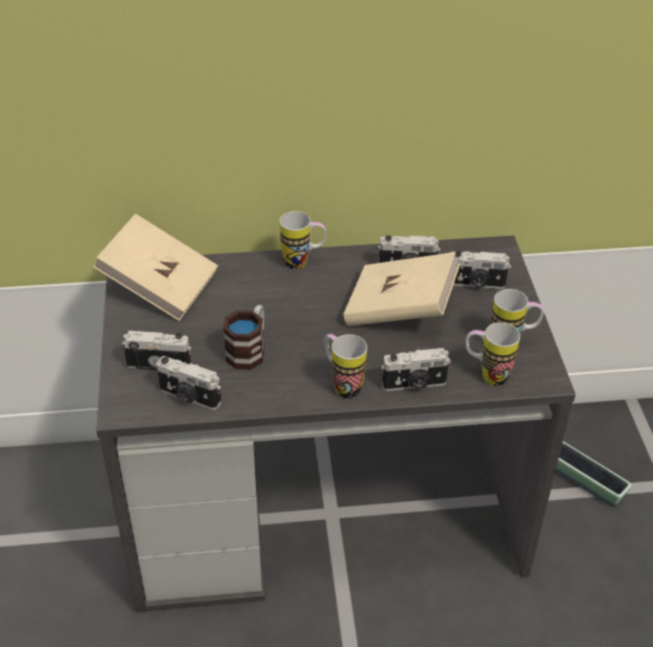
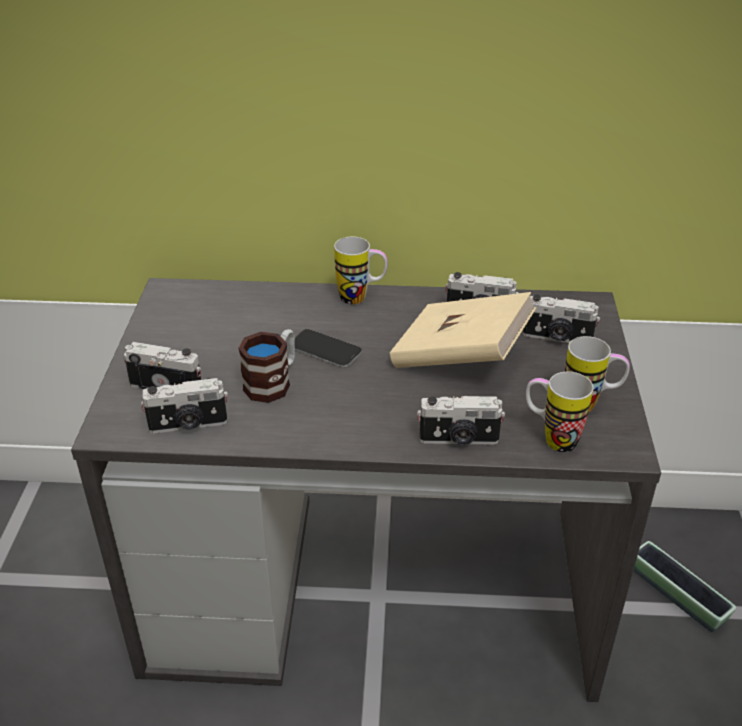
camera: 10 degrees right, 5 degrees down
(160, 286) = (195, 307): beige book -> none
(189, 397) = (188, 425): camera -> camera turned 45 degrees counterclockwise
(285, 315) = (325, 350): none -> phone
(342, 384) = (371, 430): mug -> none

